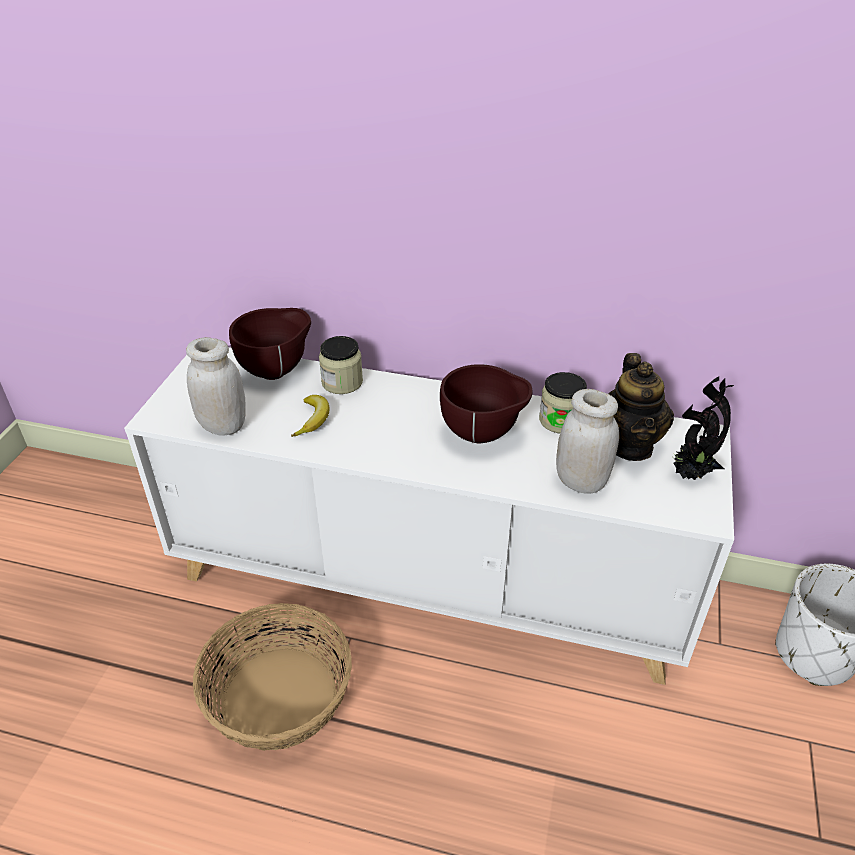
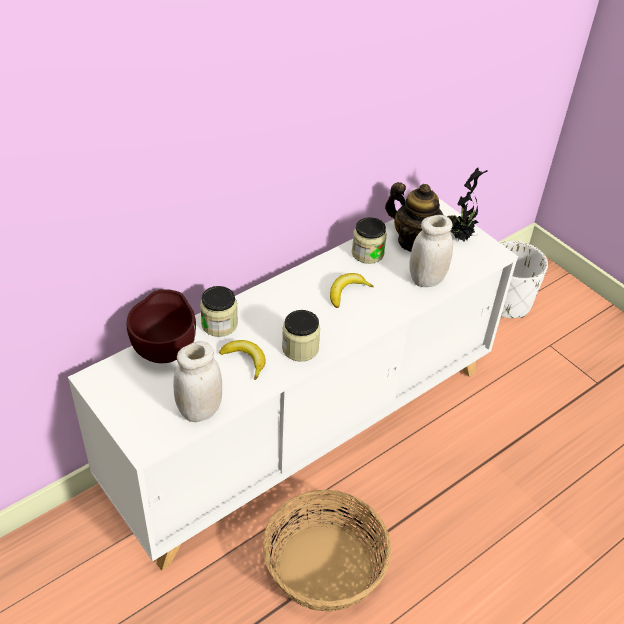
camera: 55 degrees left, 5 degrees up
(366, 444) = (300, 348): none -> jar
(483, 435) = (347, 292): brown bowl -> banana

